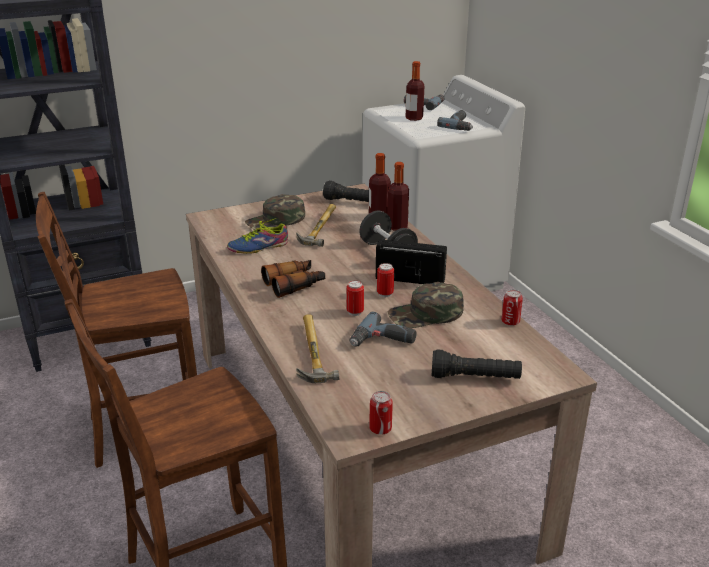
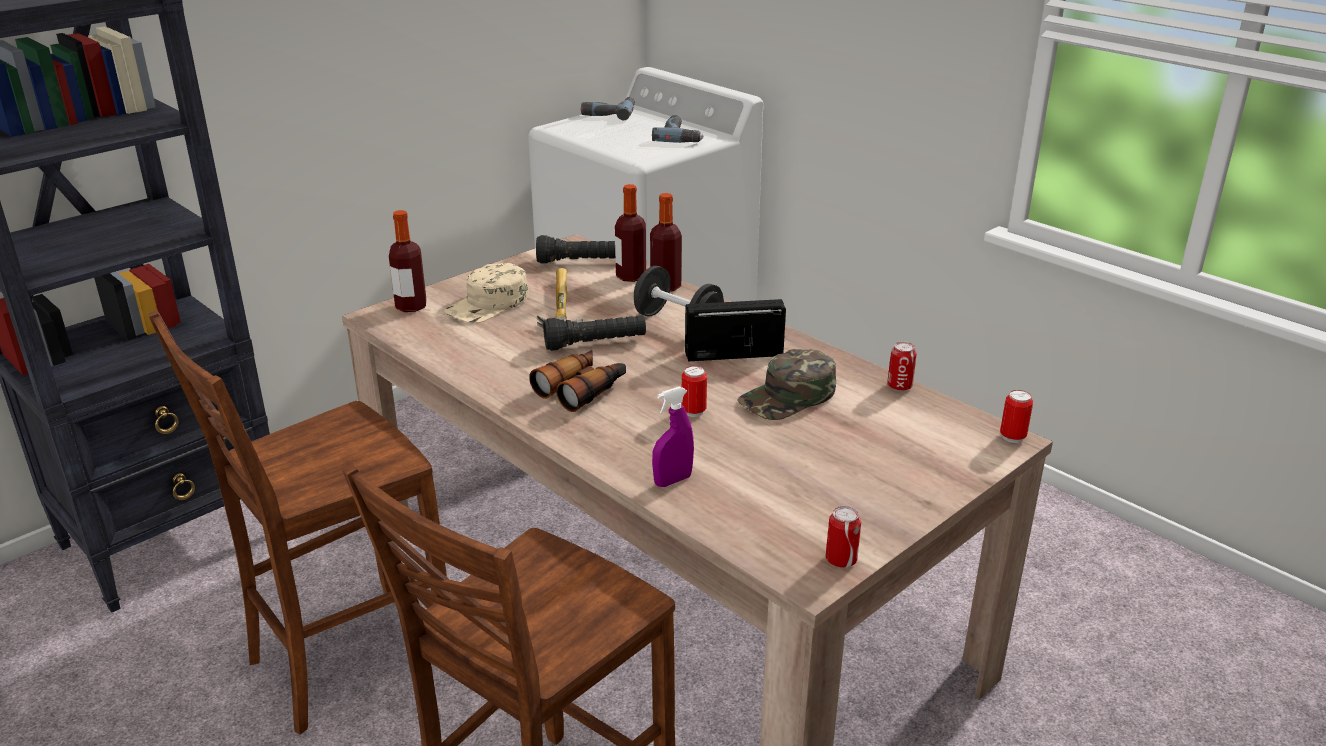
camera: 20 degrees left, 0 degrees up
(257, 246) = (488, 345): shoe -> none
(276, 221) = (488, 304): green cap -> beige cap
(309, 354) = (672, 481): hammer -> purple spray bottle
(383, 341) = (759, 443): power drill -> none
(385, 294) = (715, 379): can -> can (1012, 437)
(414, 118) = (610, 133): bottle -> bottle (411, 306)
(475, 378) = (909, 466): black flashlight -> black flashlight (595, 344)

